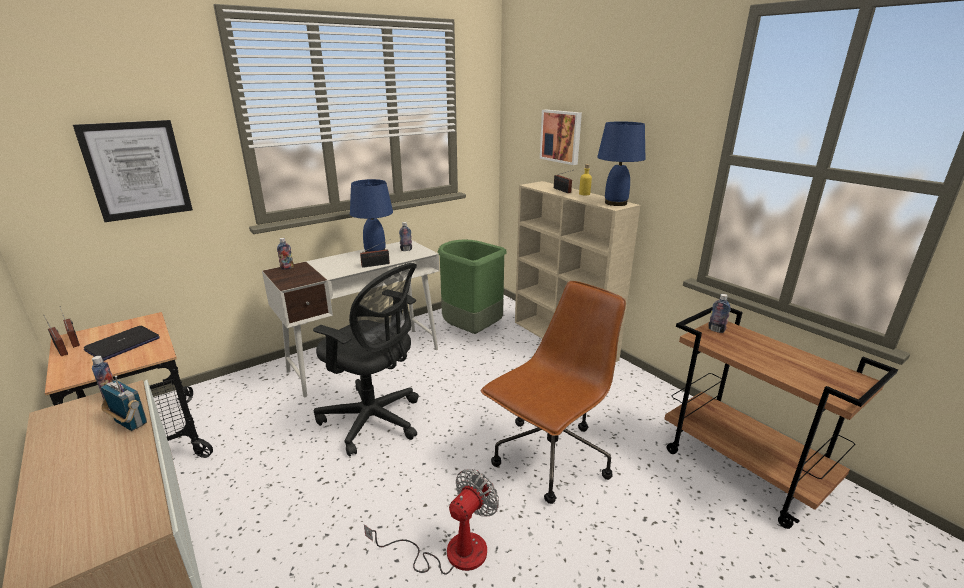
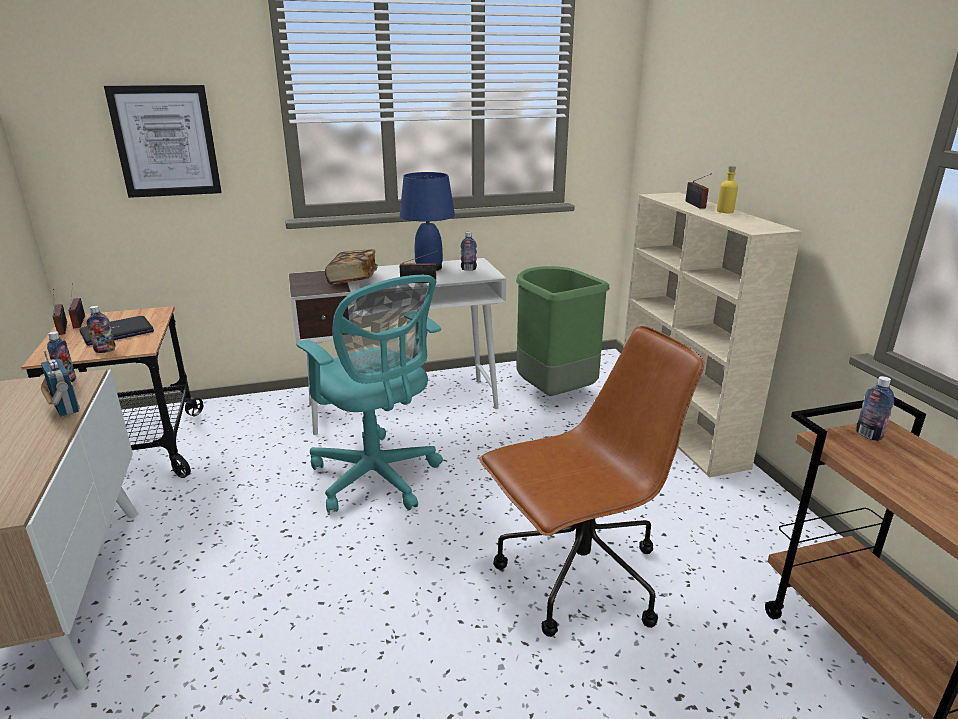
camera: 20 degrees right, 0 degrees up
(287, 268) = (316, 274): bottle -> bottle (105, 350)
(321, 269) = (353, 279): none -> book
(374, 421) = (377, 478): black office chair -> turquoise office chair
(450, 552) = (388, 658): fan -> none
(561, 136) = (709, 126): picture -> none
(616, 203) = (763, 226): blue table lamp -> none

